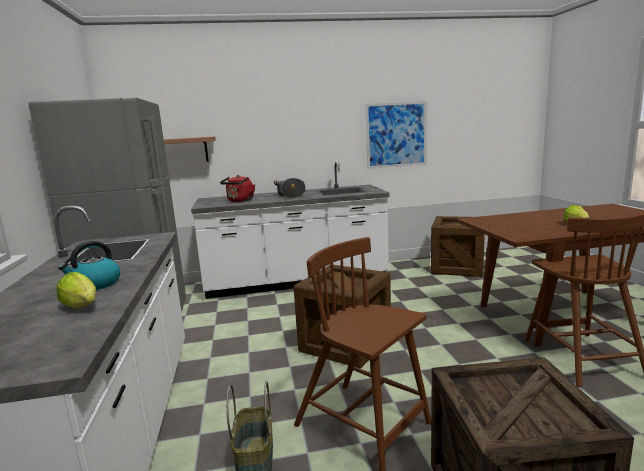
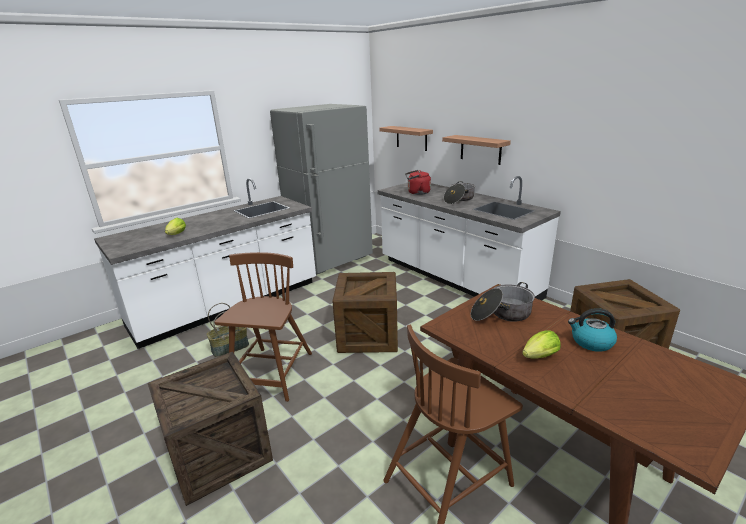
camera: 60 degrees right, 10 degrees up
(95, 285) = (206, 226): kettle -> kettle (591, 342)
(281, 147) = (480, 149): none -> shelf
(396, 135) = (606, 158): picture -> none
(509, 223) = (501, 314): none -> cooking pot

